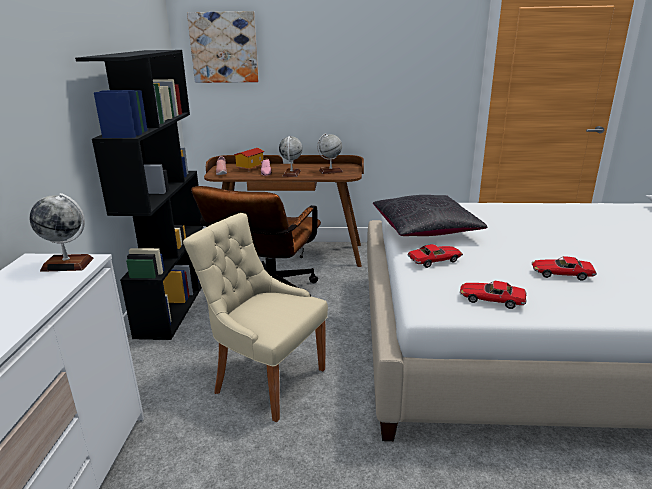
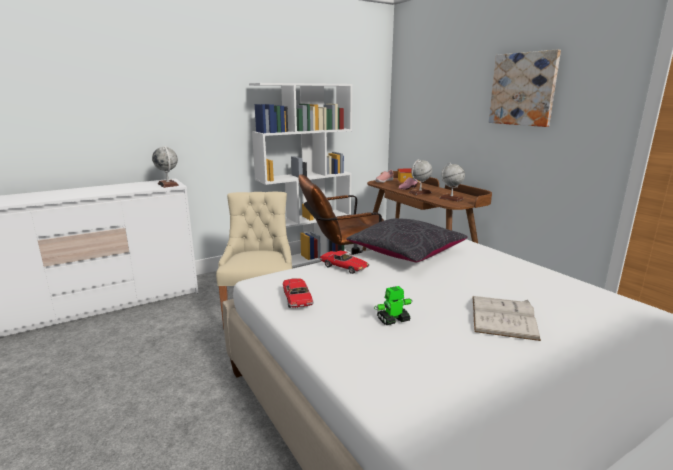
camera: 55 degrees right, 5 degrees down
(174, 303) = (306, 258): black bookcase -> white bookcase
(224, 47) = (417, 85): picture -> picture (523, 89)
(561, 274) = (393, 320): toy car -> toy robot
(576, 240) = (503, 317): none -> white book

